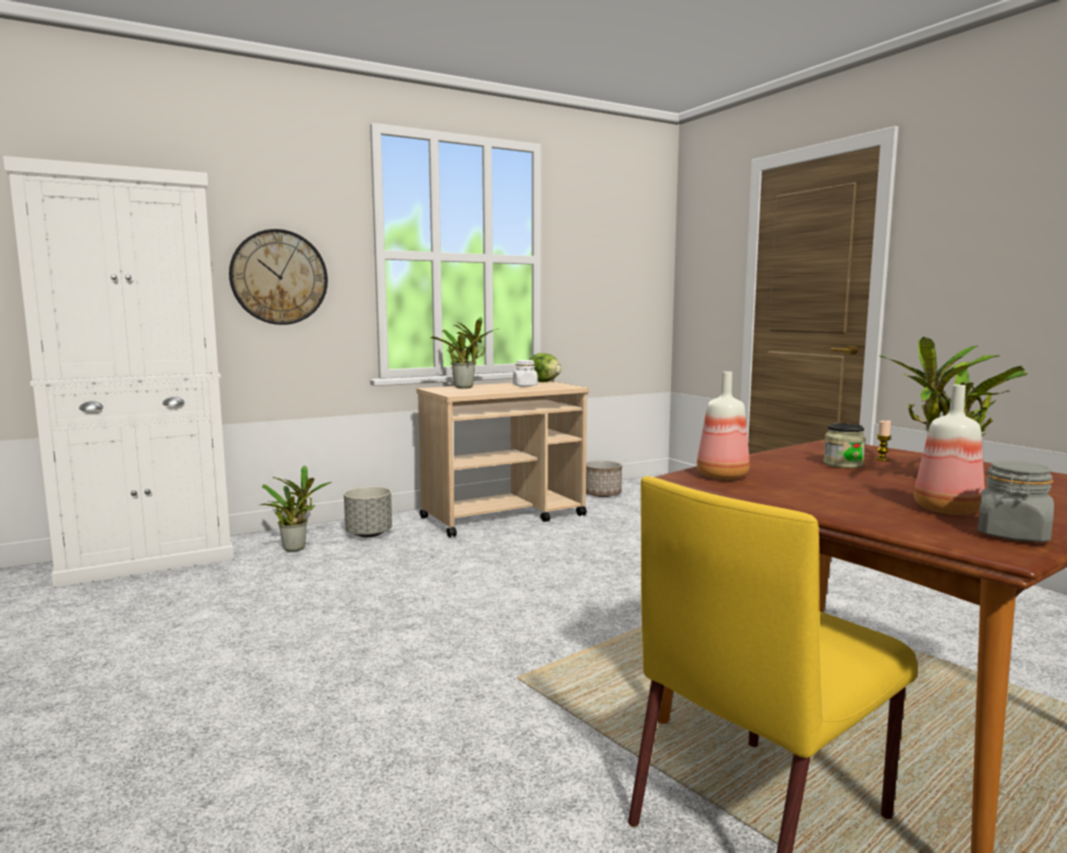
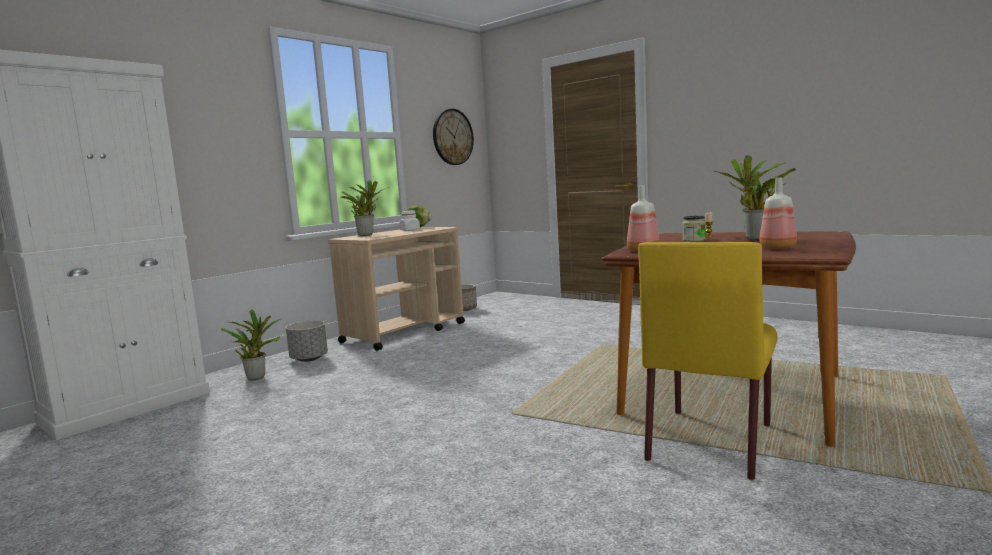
camera: 20 degrees left, 0 degrees up
(279, 277) = (207, 154): wall clock -> wall clock (452, 137)
(1012, 535) = (821, 251): grey jar -> none

